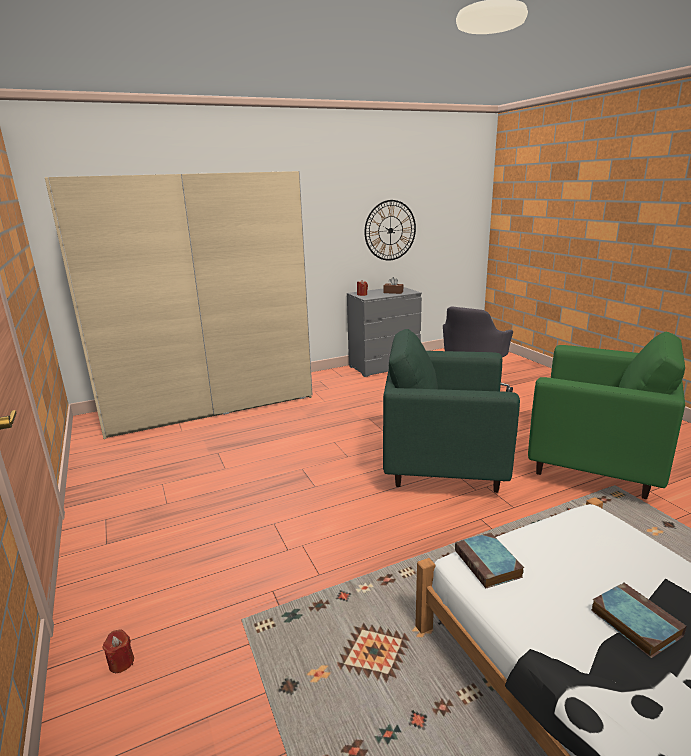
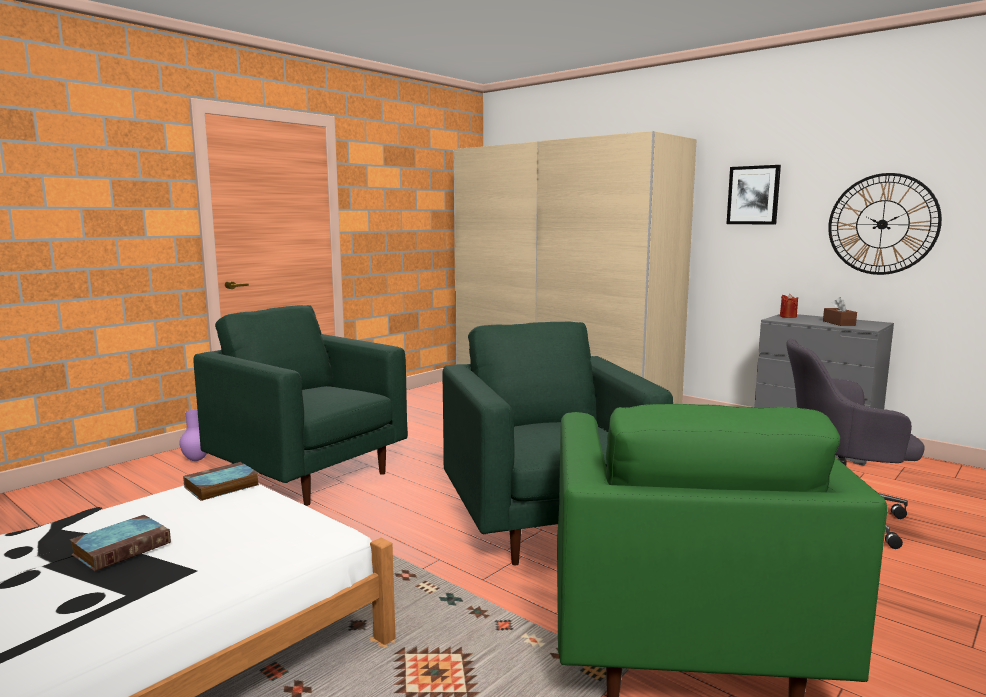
camera: 65 degrees right, 10 degrees down
(121, 662) = (196, 459): red candle -> purple vase
(265, 564) = (309, 474): none -> green armchair
(318, 216) = (753, 195): none -> picture

